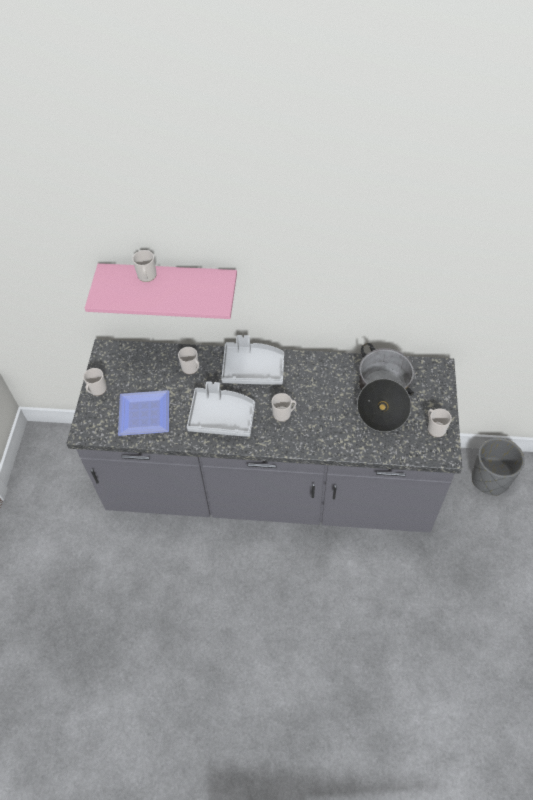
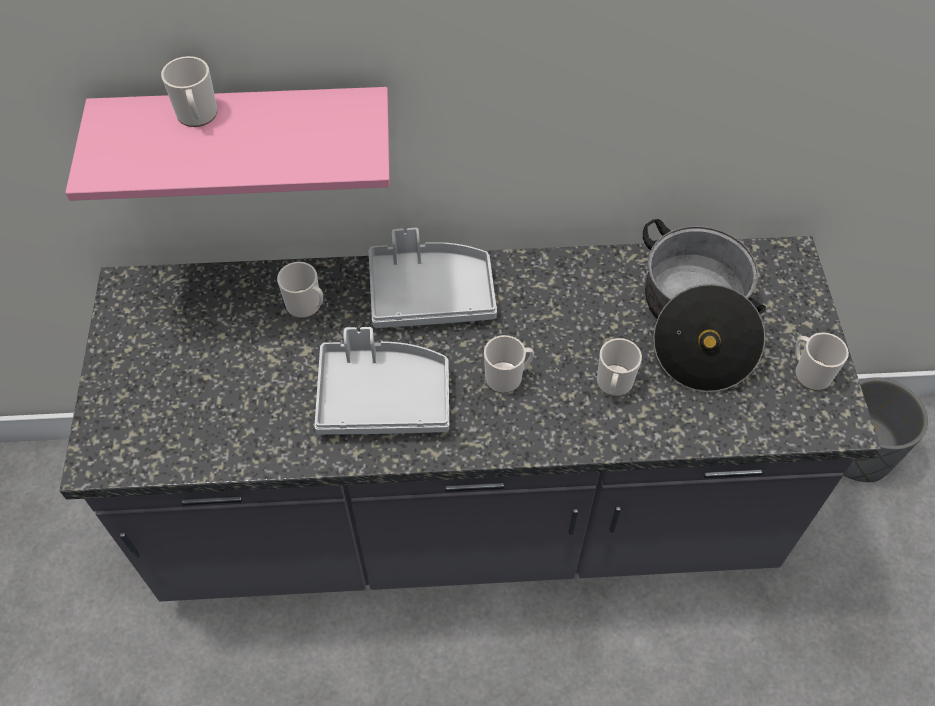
camera: 10 degrees left, 0 degrees up
(96, 390) = (115, 370): mug -> mug (613, 385)
(142, 413) = (217, 407): plate -> none

